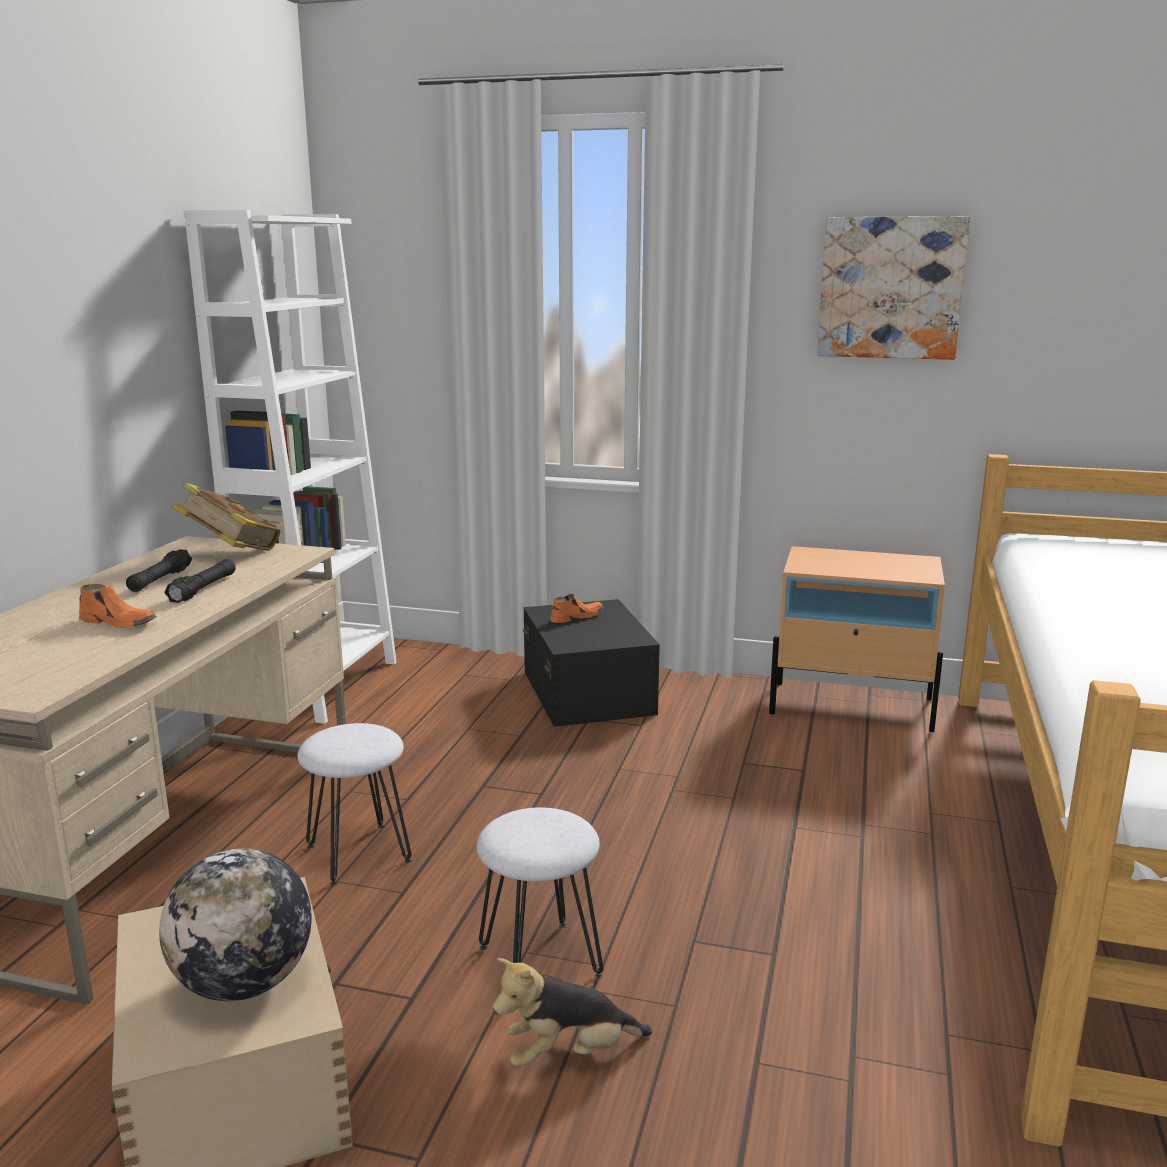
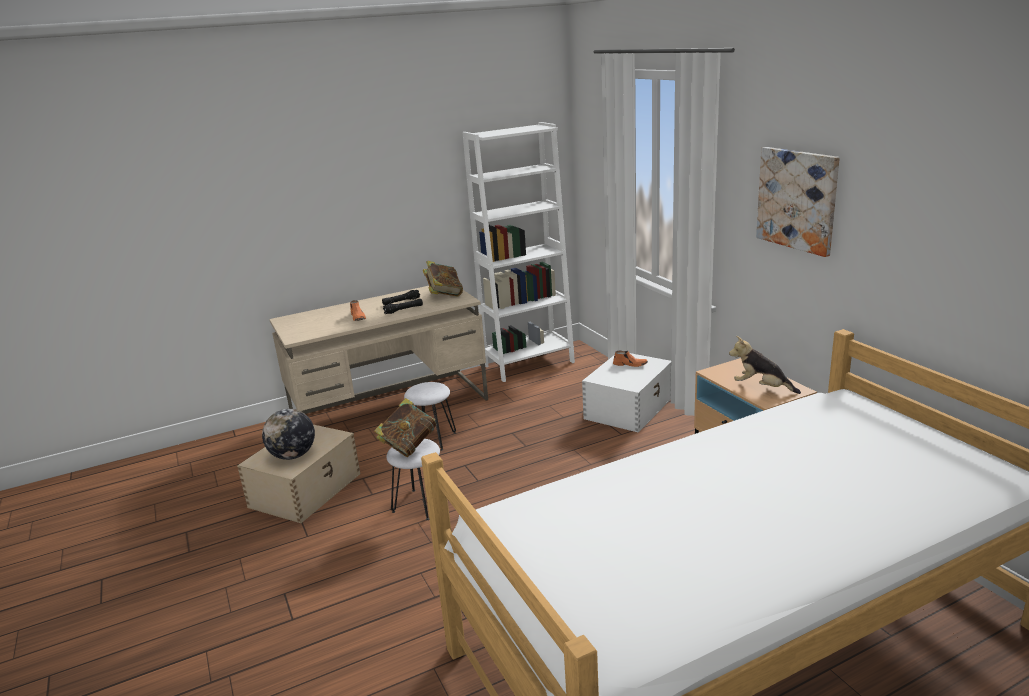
camera: 50 degrees right, 5 degrees up
(523, 831) = (409, 446): none -> book
(569, 1054) = (380, 535): plush toy -> plush toy (761, 388)
(588, 691) = (629, 408): black storage box -> white storage box

